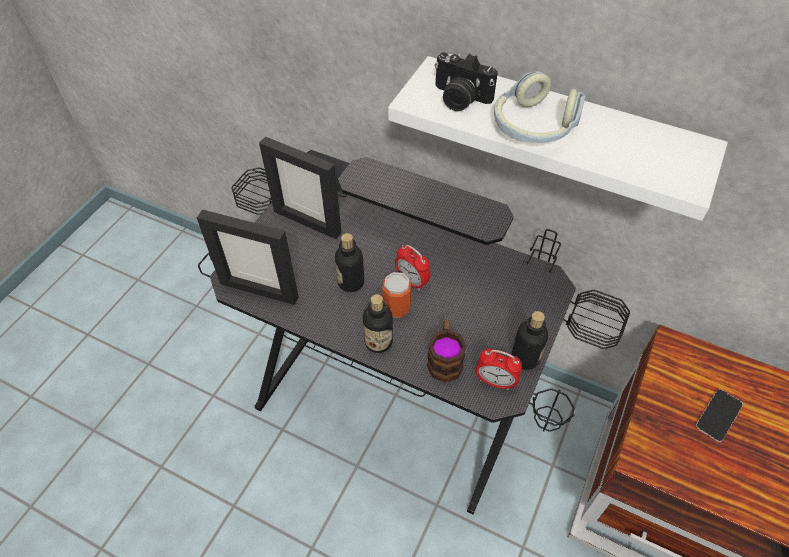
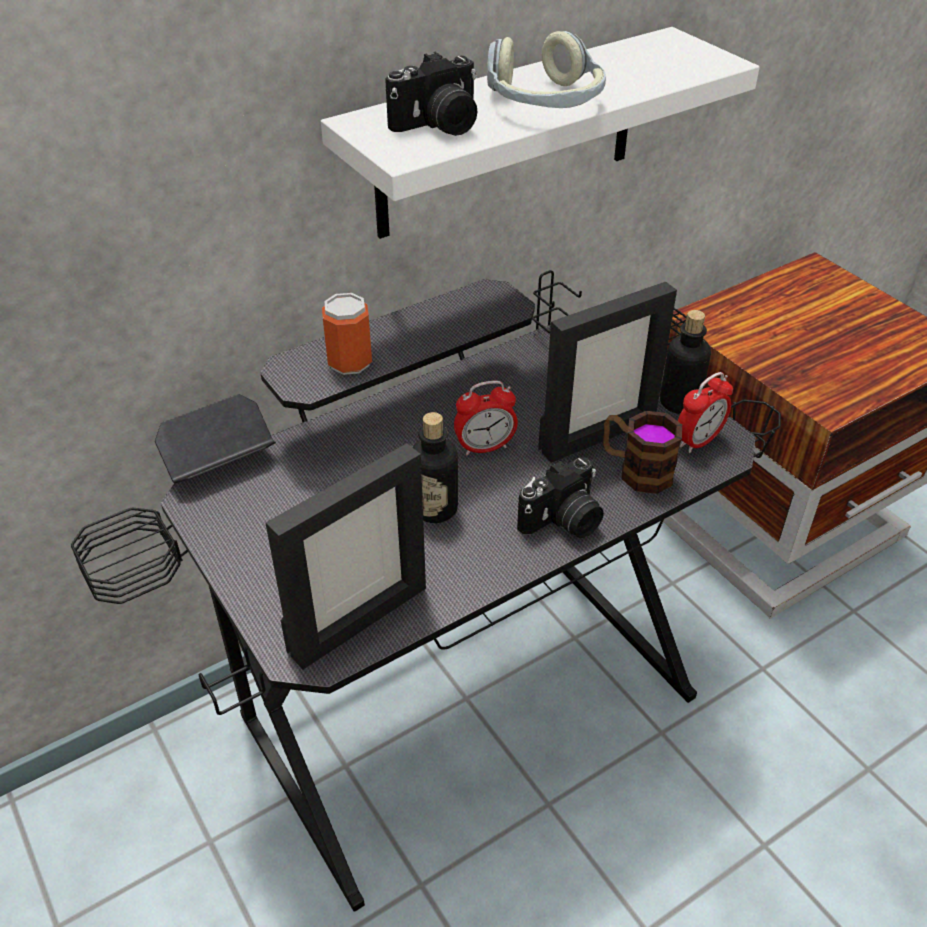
camera: 60 degrees left, 10 degrees down
(308, 221) = (269, 509): picture frame -> picture frame (597, 434)
(378, 342) = (563, 521): bottle -> camera
(396, 307) = (518, 480): can -> can (350, 362)
(718, 415) = (803, 331): phone -> none

